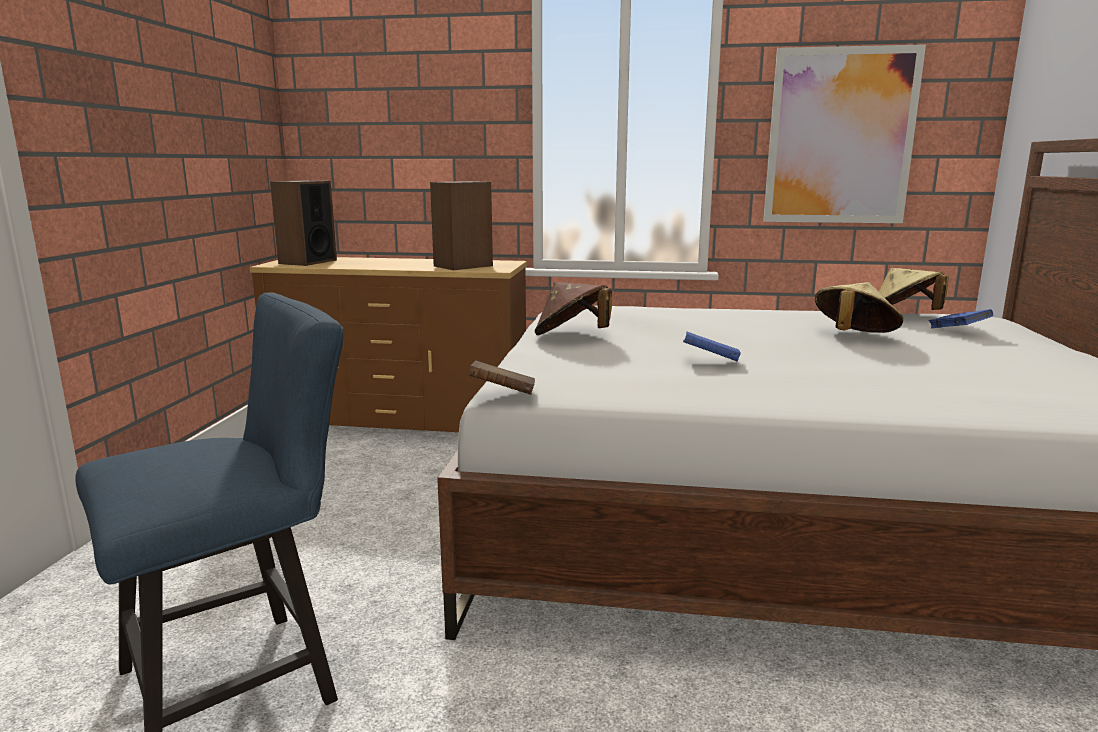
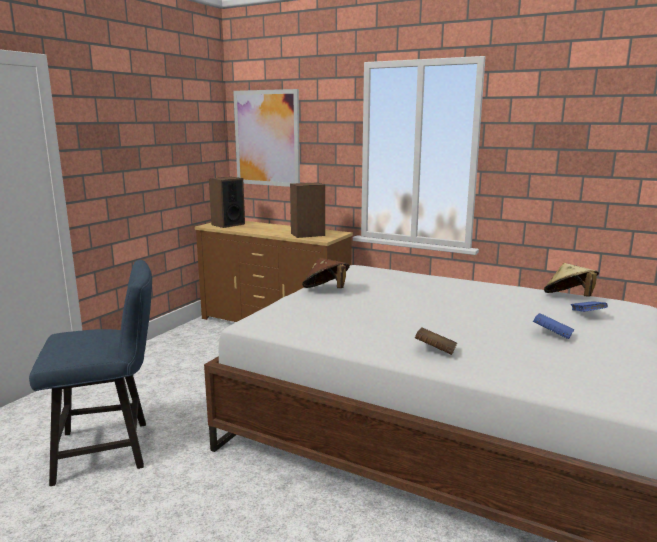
camera: 20 degrees right, 0 degrees up
(502, 395) = (241, 325): brown book -> brown book (435, 351)
(710, 361) = (380, 318): blue book -> blue book (552, 335)
(840, 137) = (565, 162): picture -> picture (267, 138)
(853, 337) = (503, 310): beige hat -> none

